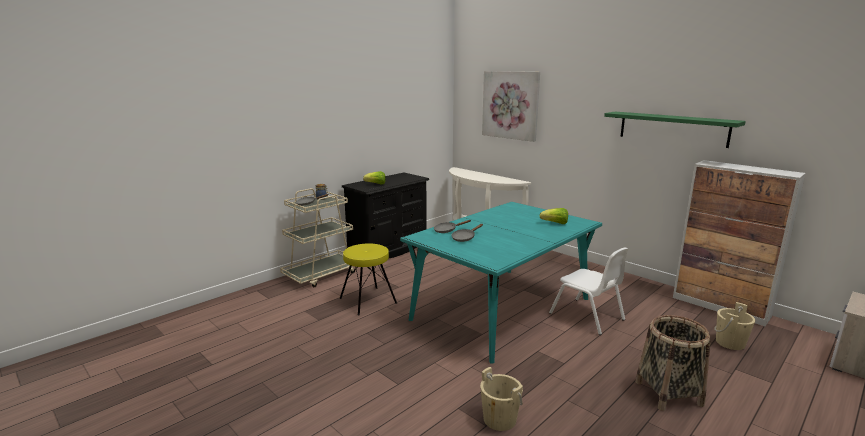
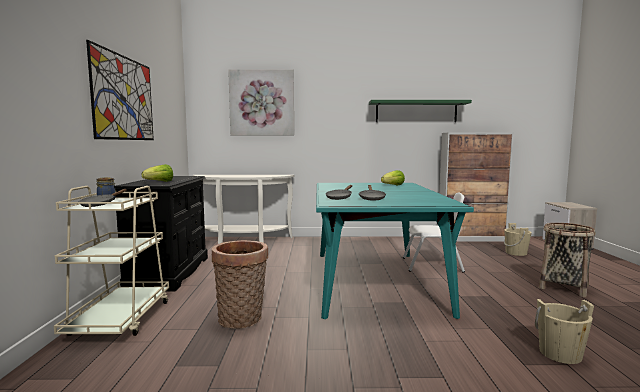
camera: 45 degrees left, 10 degrees down
(360, 119) = (124, 98): none -> picture
(368, 300) = (242, 320): yellow stool -> basket

